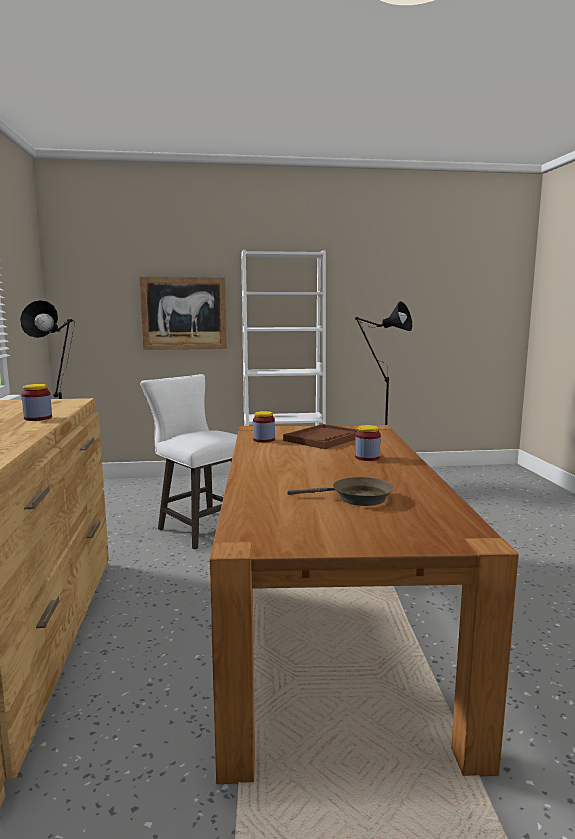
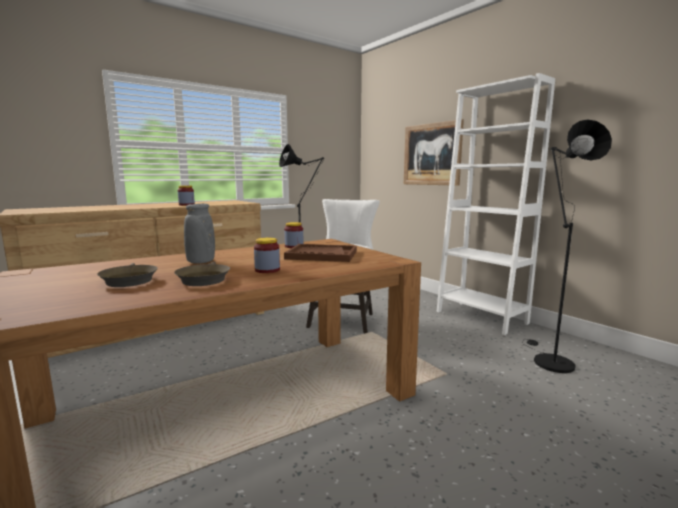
camera: 60 degrees right, 0 degrees up
(296, 472) = (201, 262): none -> grey vase
(382, 476) = (204, 279): none -> brown frying pan

